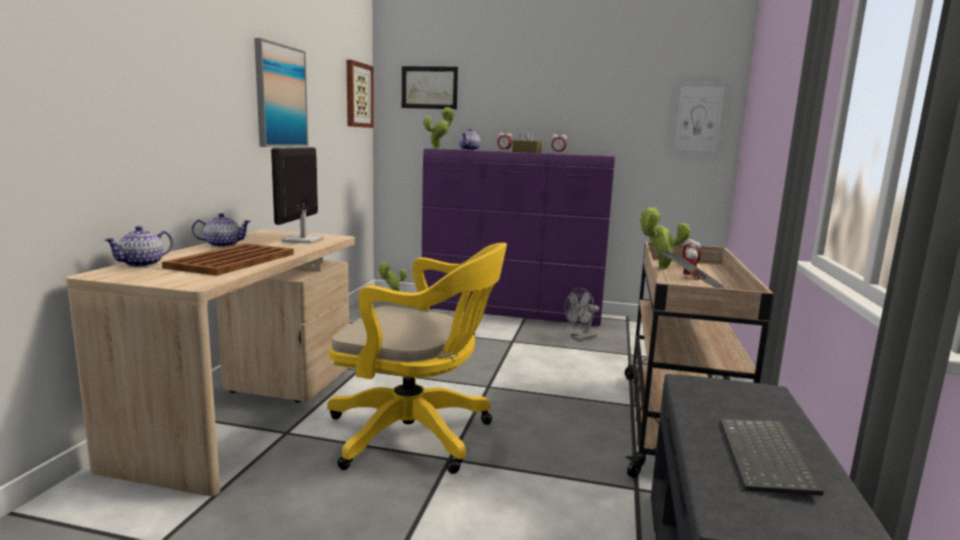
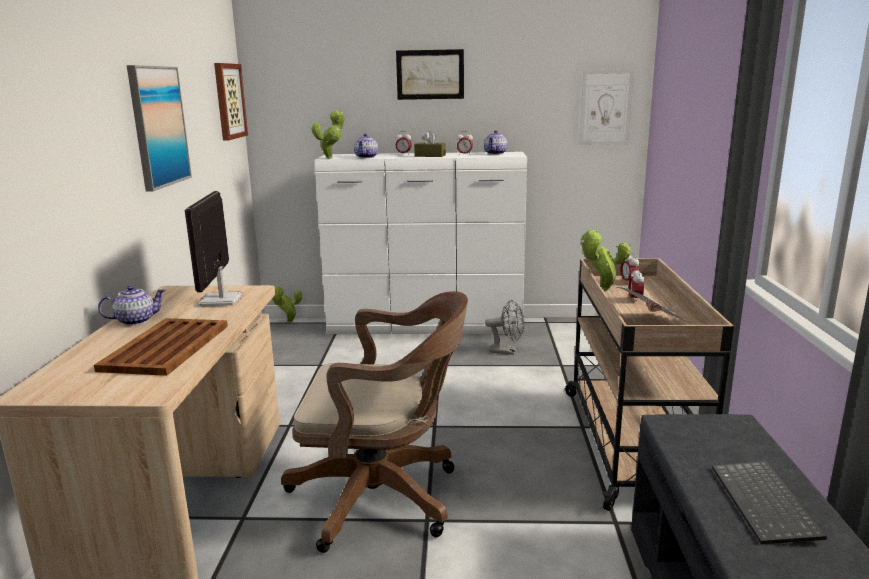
camera: 10 degrees left, 5 degrees up
(143, 264) = (66, 368): teapot -> teapot (496, 153)
(417, 435) = (383, 497): yellow office chair -> brown office chair
(429, 87) = (309, 85): picture -> picture (430, 74)
(512, 313) = (426, 328): purple dresser -> white dresser
(580, 338) = (507, 351): grey fan -> grey fan turned 120 degrees counterclockwise

